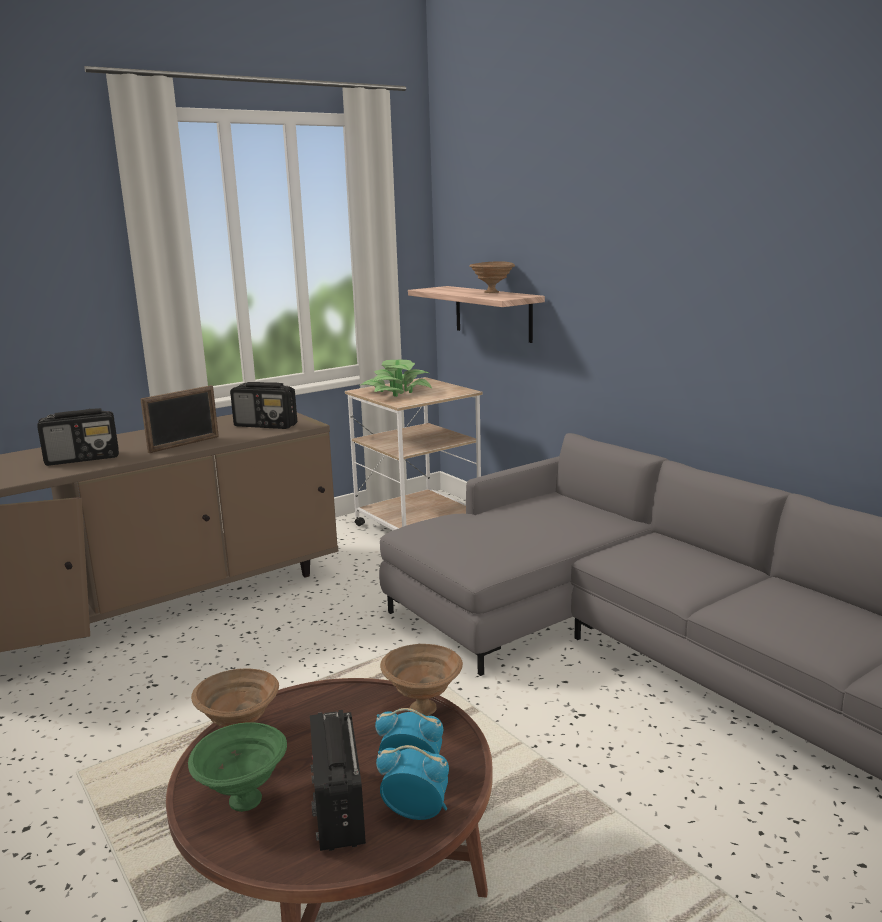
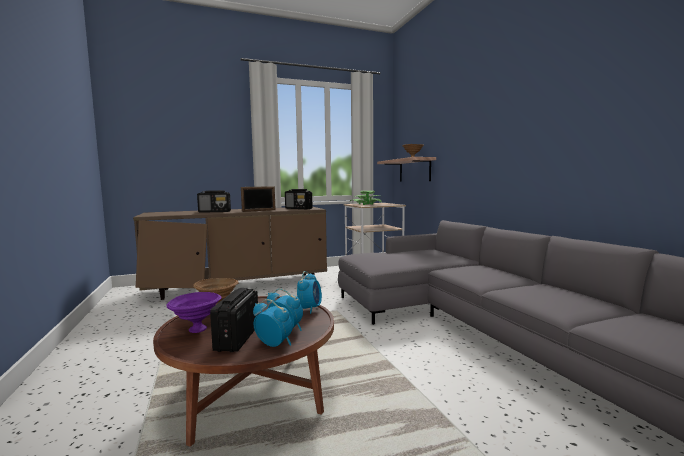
camera: 15 degrees right, 10 degrees down
(244, 802) = (196, 330): green bowl -> purple bowl
(422, 708) = (310, 309): brown bowl -> alarm clock

